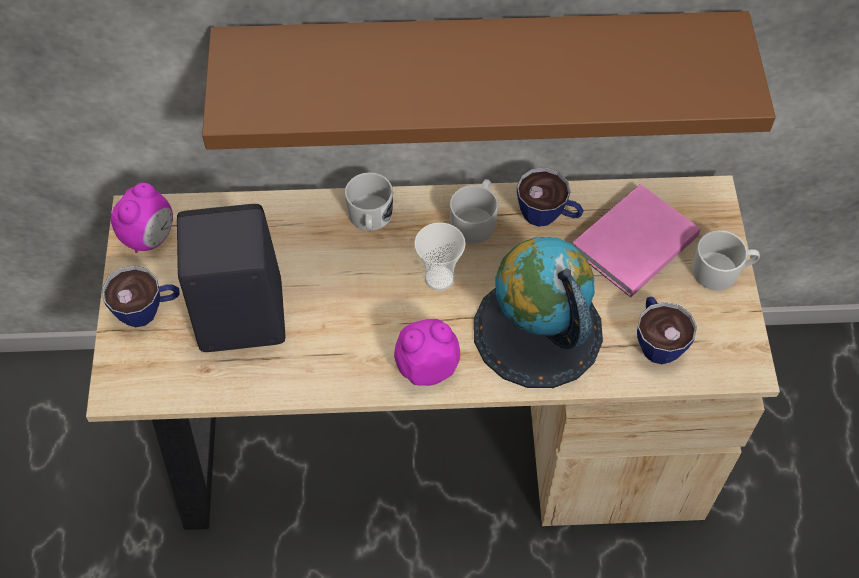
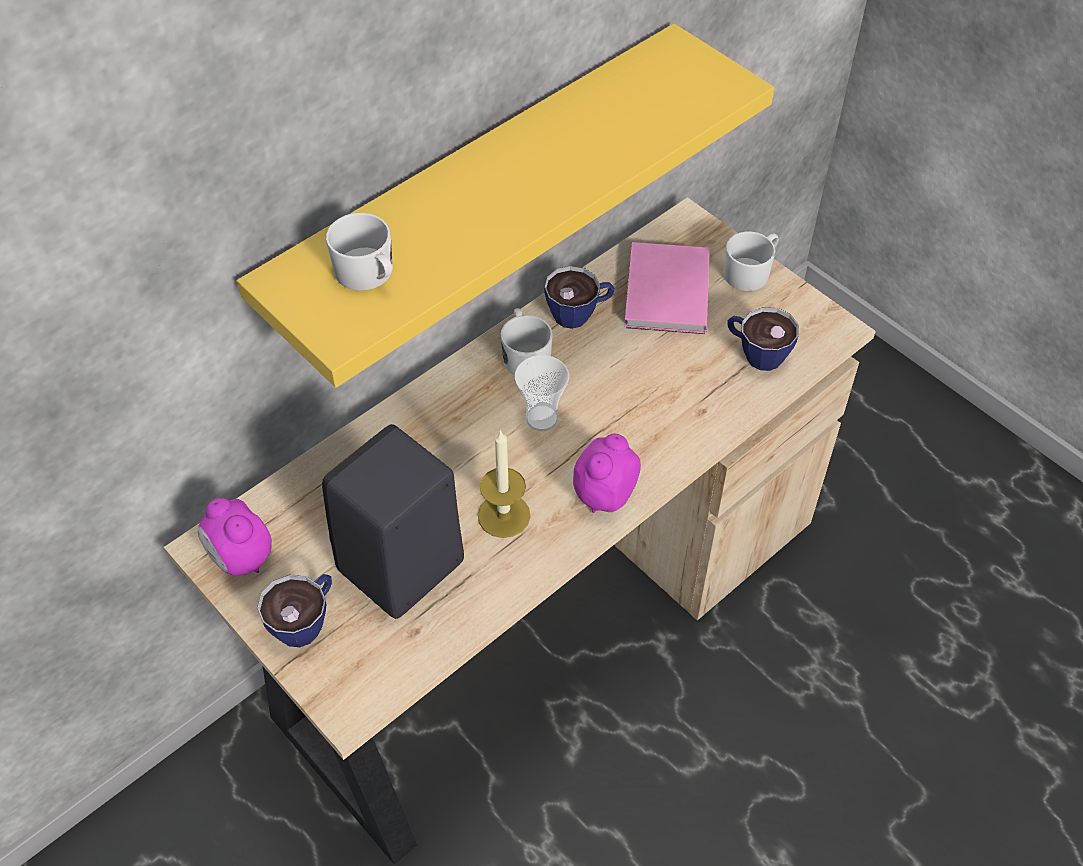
camera: 40 degrees left, 5 degrees down
(150, 237) = (241, 558): alarm clock -> alarm clock turned 150 degrees clockwise
(342, 331) = (504, 515): none -> candle
(370, 218) = (433, 409): white mug -> white mug (368, 274)
(478, 61) = (476, 189): brown shelf -> yellow shelf
(537, 331) = (661, 406): globe -> none

